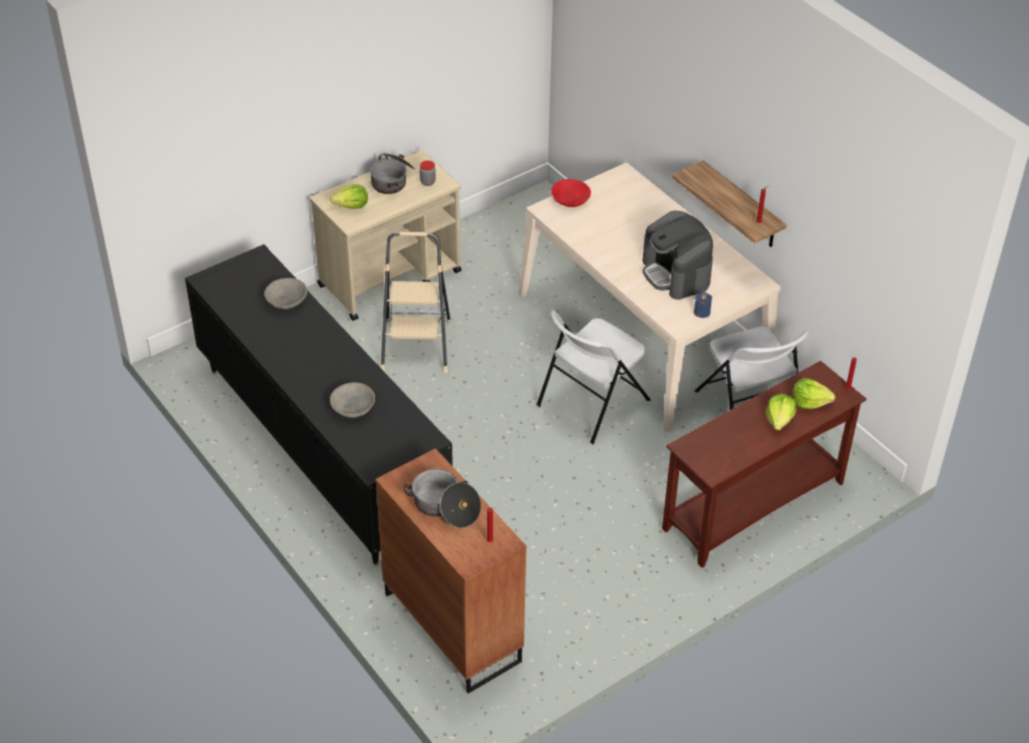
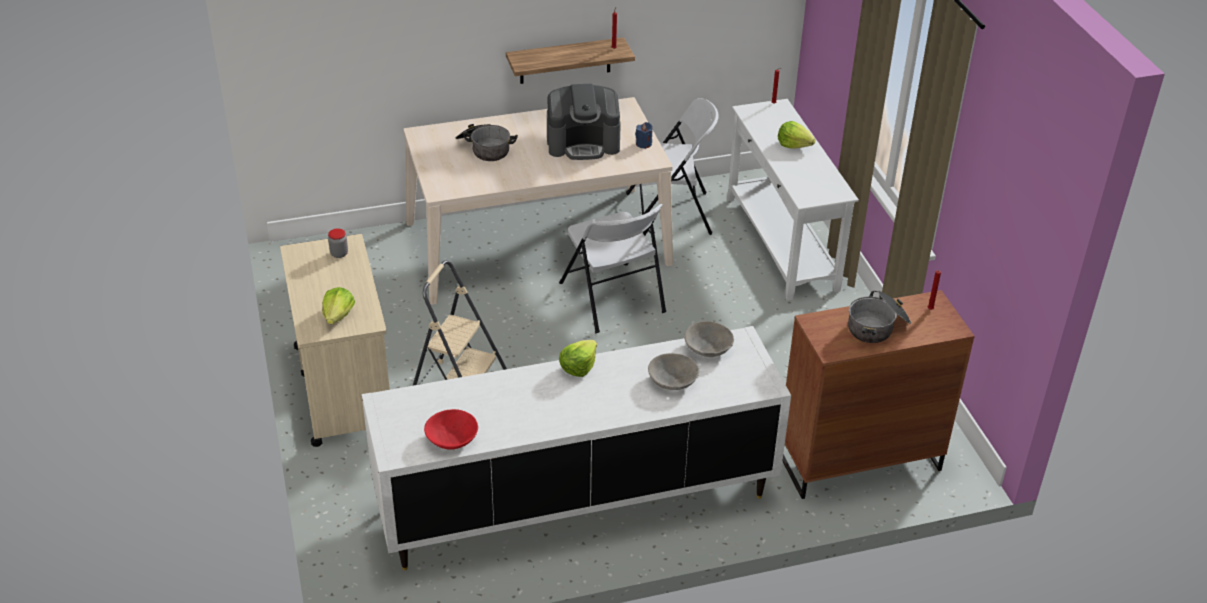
camera: 70 degrees left, 5 degrees down
(286, 301) = (474, 395): grey bowl -> grey bowl (707, 348)
(321, 448) = (576, 501): black cabinet -> white cabinet
(392, 180) = (316, 277): cooking pot -> cooking pot (485, 149)
(570, 200) = (436, 174): red bowl -> red bowl (451, 439)
(753, 506) = (782, 244): brown console table -> white console table
(809, 402) = (779, 124): lettuce -> lettuce (578, 366)

